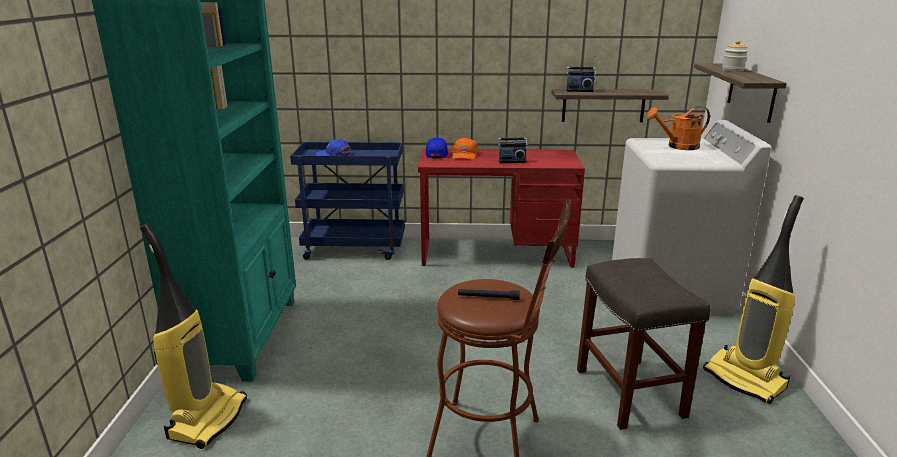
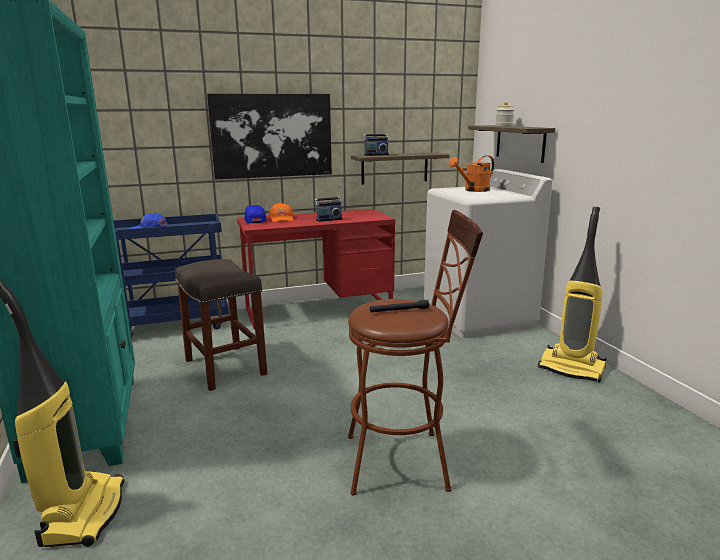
camera: 20 degrees left, 5 degrees down
(465, 65) = (272, 135): none -> picture
(631, 393) = (495, 396): grey stool -> grey stool (226, 367)

